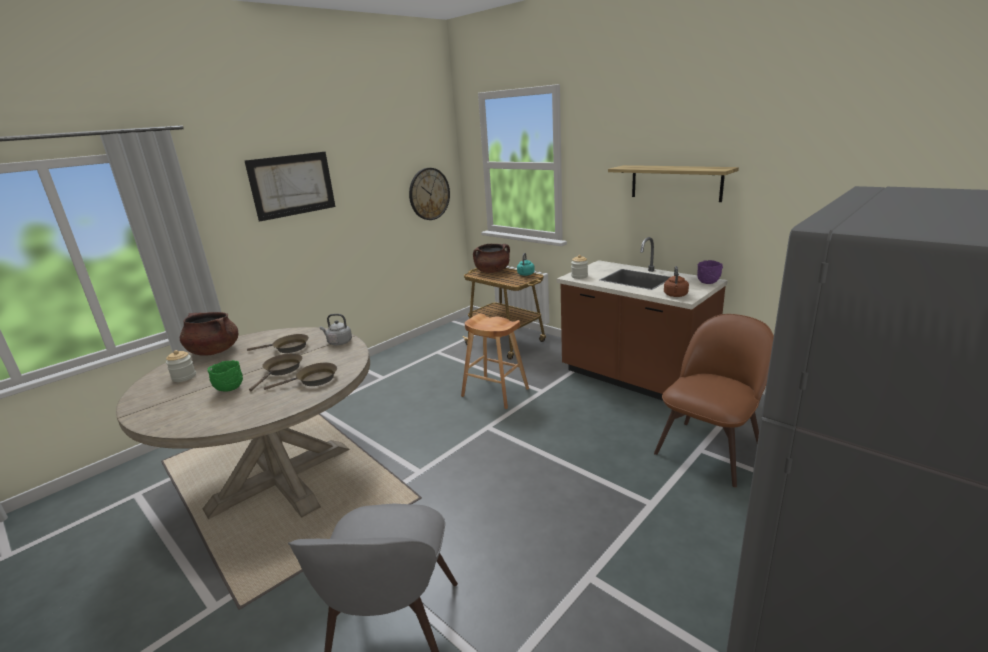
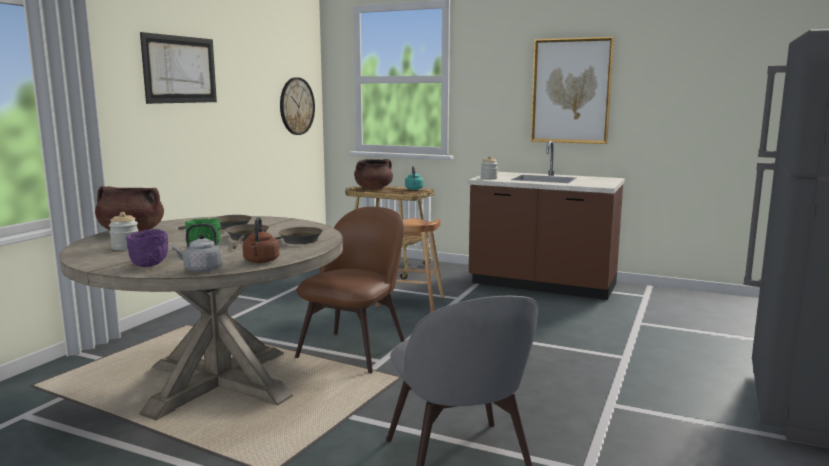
camera: 20 degrees left, 10 degrees down
(338, 342) = (283, 222): grey kettle -> grey kettle (201, 269)
(675, 182) = (571, 91): shelf -> picture
(675, 295) = (593, 185): brown kettle -> brown kettle (261, 261)
(708, 283) = (611, 179): purple bowl -> purple bowl (150, 266)
(710, 450) = (646, 322): brown chair -> brown chair (354, 350)

